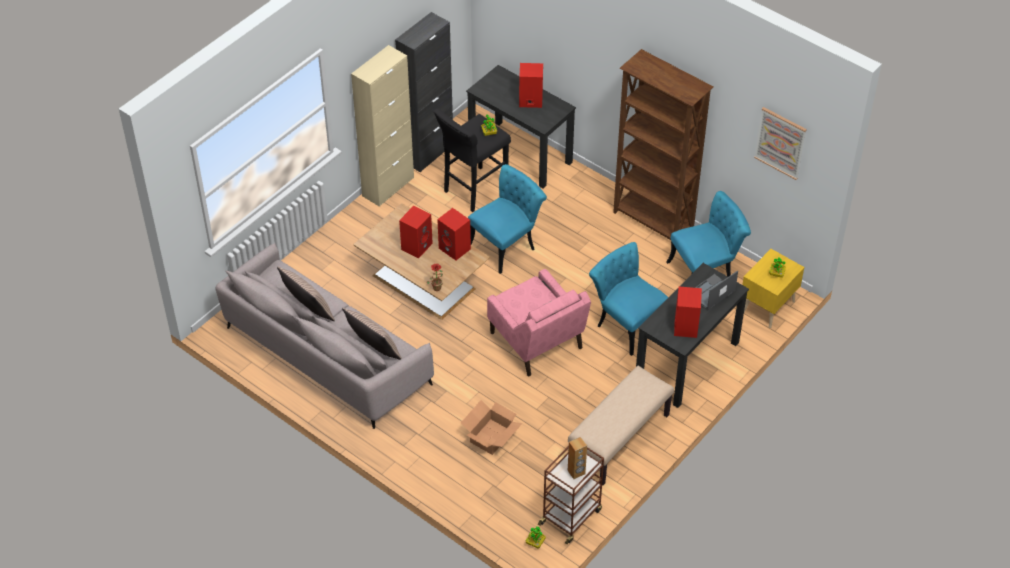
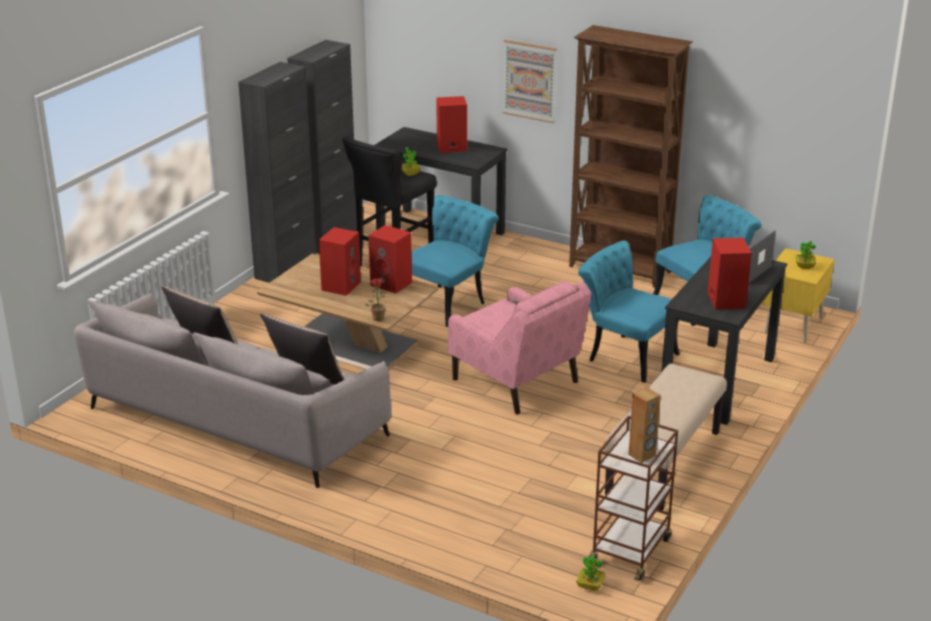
camera: 10 degrees left, 20 degrees down
(388, 187) = (285, 269): beige cabinet -> black cabinet
(490, 437) = (486, 479): cardboard box -> none
(780, 143) = (787, 93): picture -> picture (530, 80)

